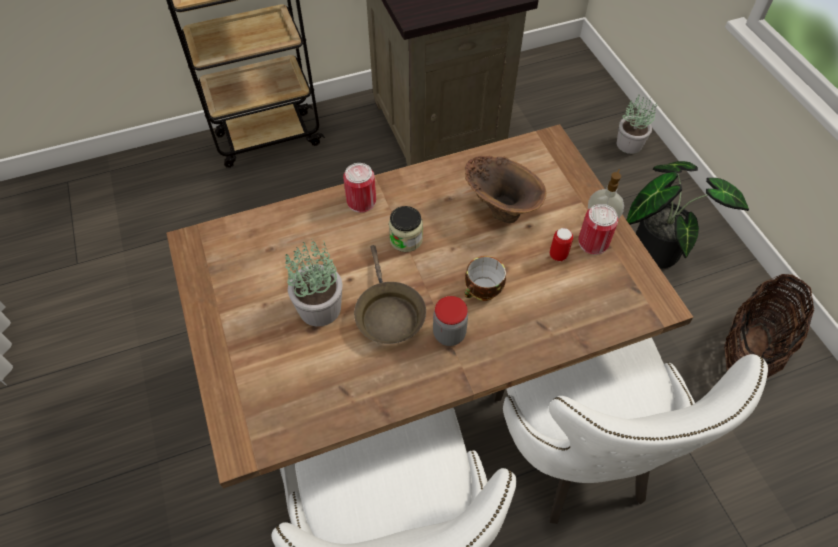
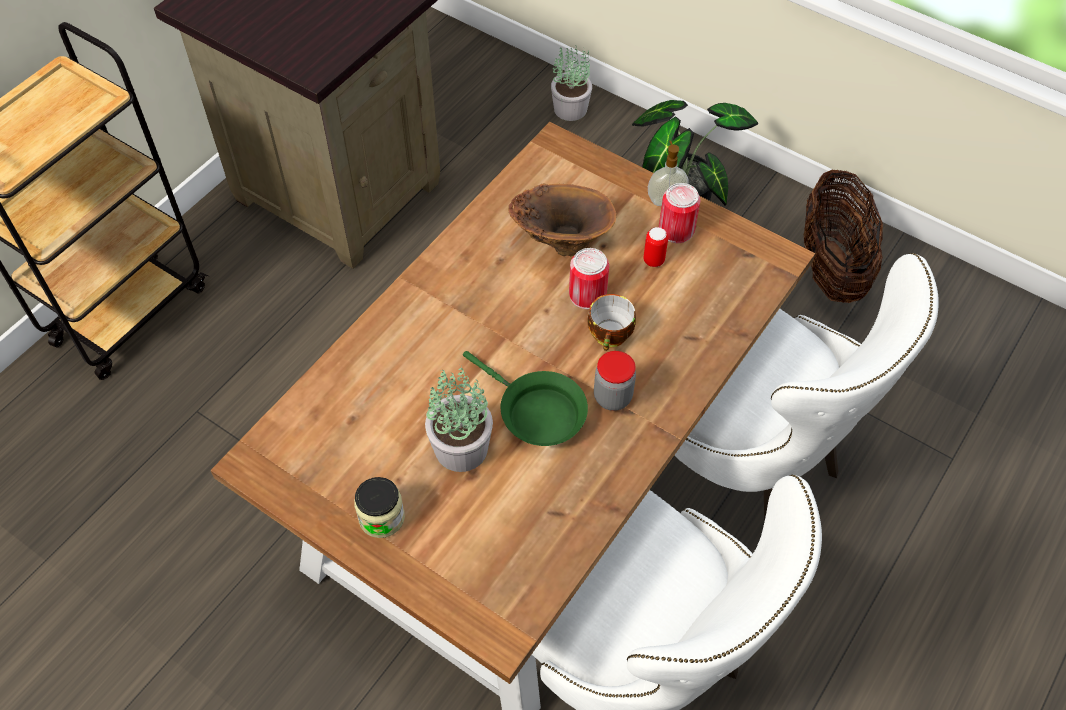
camera: 35 degrees left, 0 degrees up
(361, 201) = (409, 313): can -> can (587, 294)
(388, 313) = (536, 412): brown frying pan -> green frying pan
(406, 239) = (491, 327): jar -> jar (381, 517)

